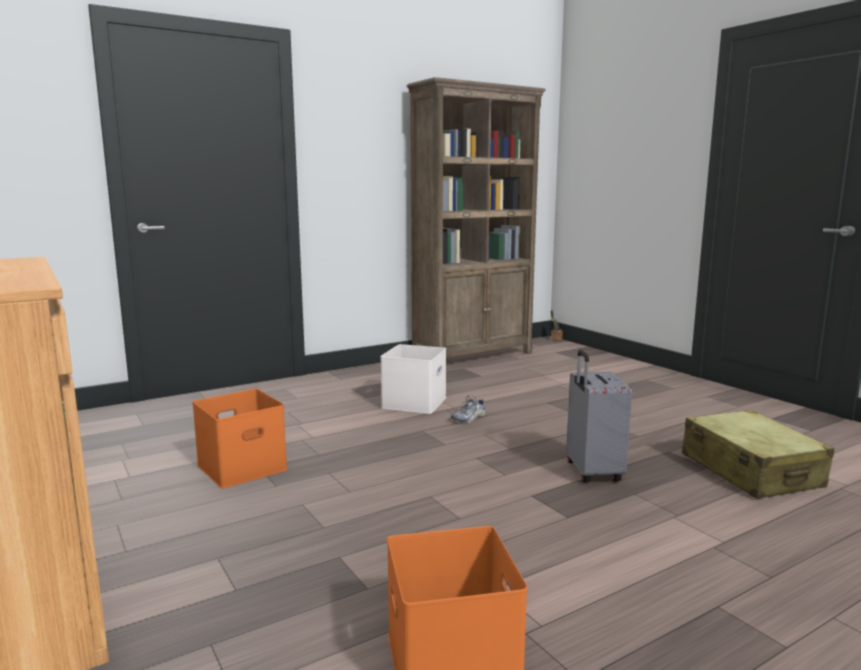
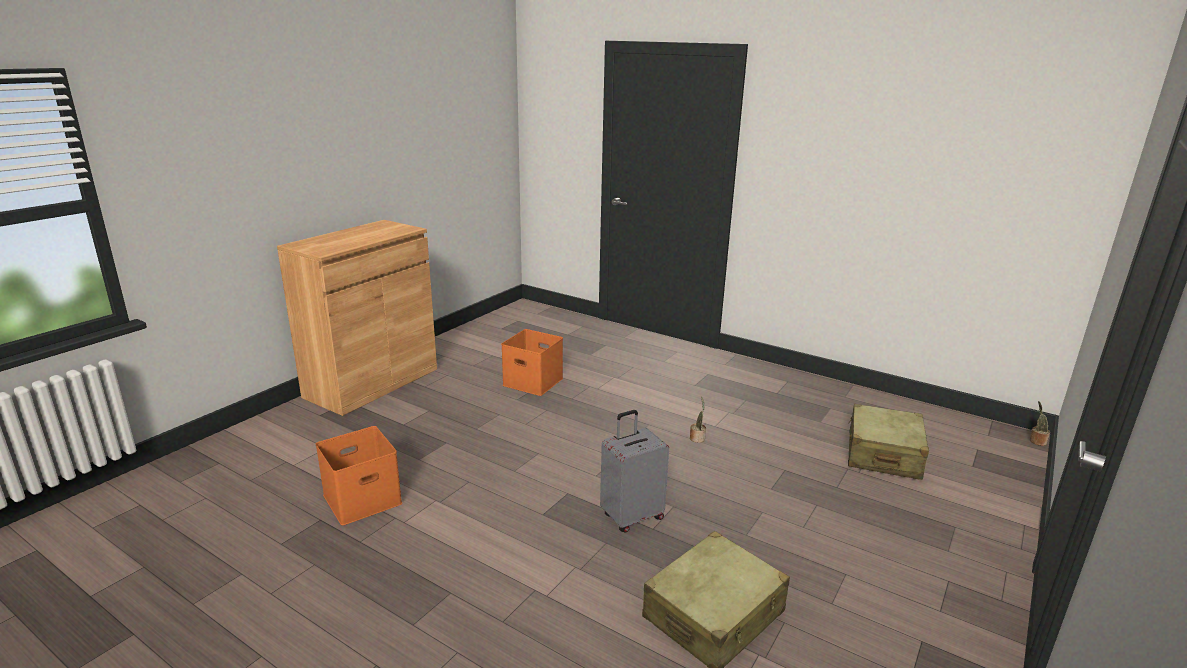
camera: 65 degrees right, 10 degrees up
(413, 402) = (706, 406): white storage box -> none
(469, 418) = (697, 438): shoe -> potted plant
(473, 356) = (881, 404): brown bookcase -> none
(545, 372) = (883, 455): none -> beige suitcase

